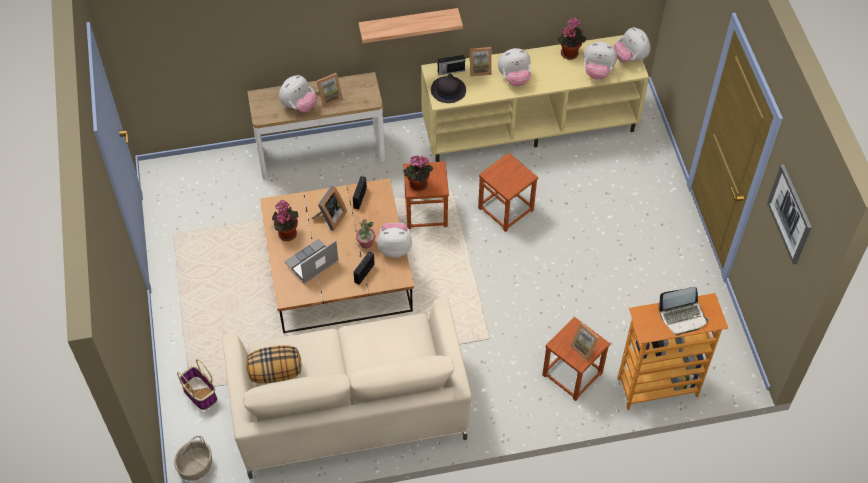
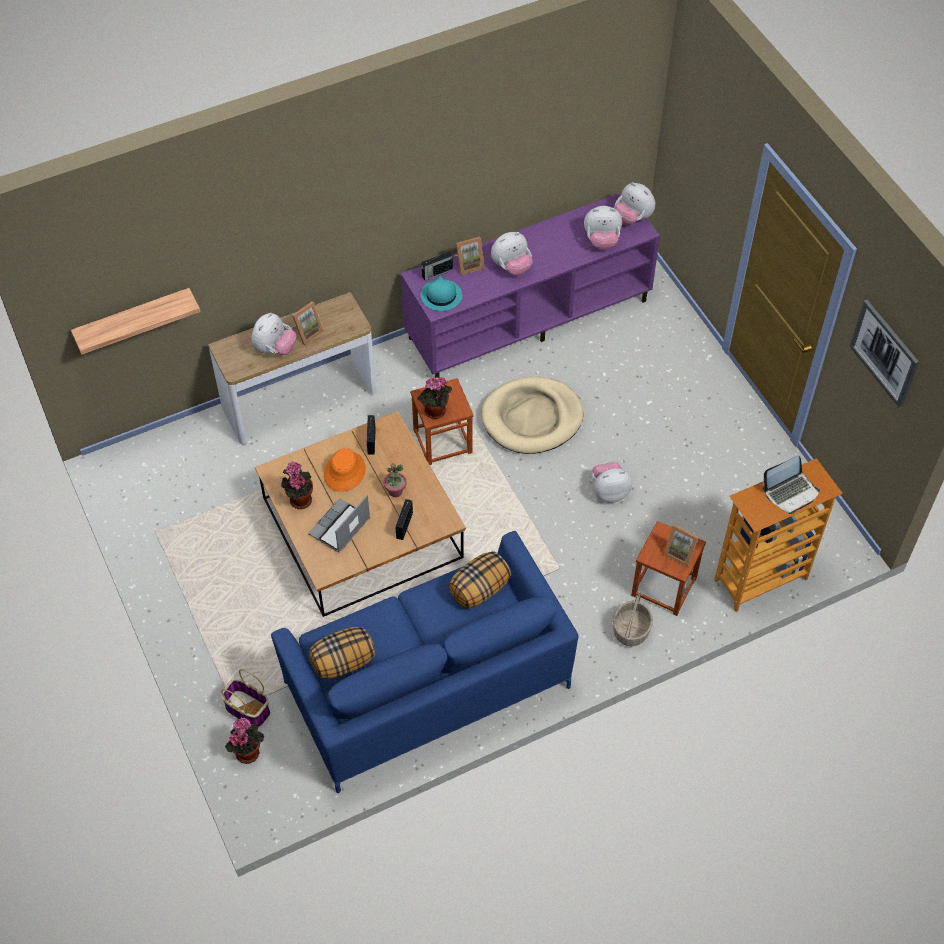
camera: 15 degrees left, 0 degrees up
(195, 465) = (269, 793): basket -> basket (631, 630)
(330, 218) = (344, 471): picture frame -> orange hat
(349, 408) = (427, 684): beige sofa -> blue sofa
(395, 248) = (430, 489): plush toy -> plush toy (609, 491)
(405, 339) = (479, 590): none -> pillow
(408, 25) = (383, 229): shelf -> shelf (133, 319)
(448, 90) = (440, 296): black hat -> turquoise hat
(506, 209) = (532, 418): brown stool -> beige dog bed
(530, 126) = (529, 319): beige tv stand -> purple tv stand
(569, 52) = (563, 225): potted plant -> potted plant (247, 751)

